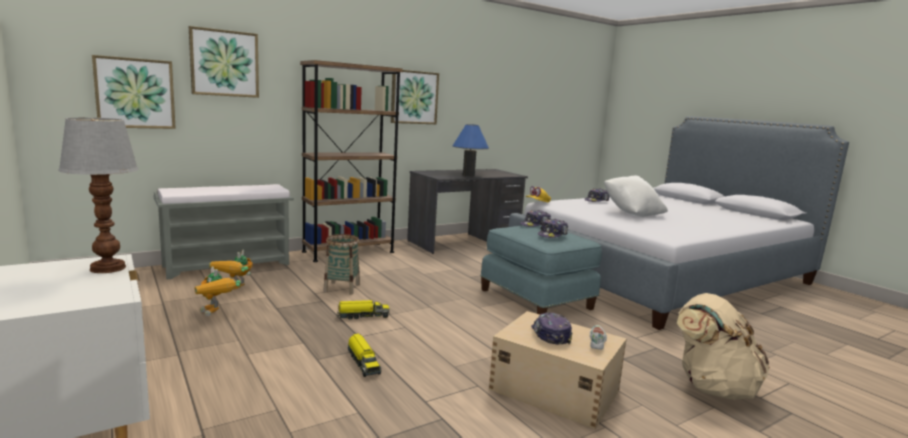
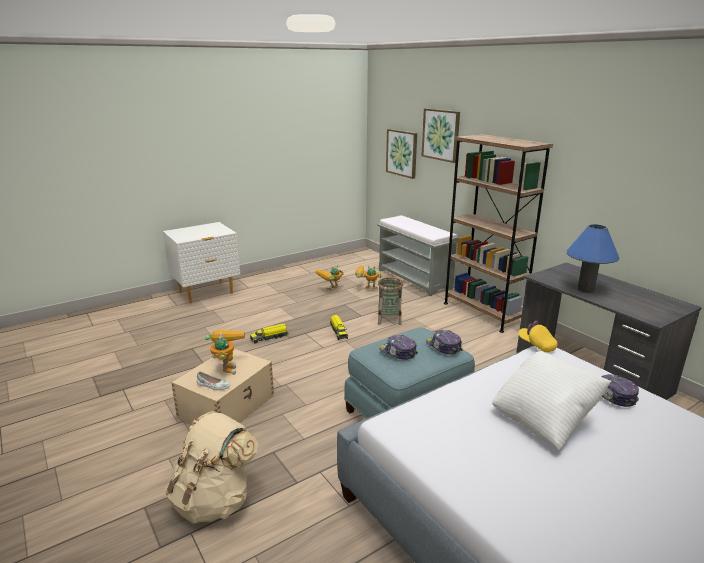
camera: 90 degrees right, 10 degrees up
(109, 268) = (215, 233): table lamp -> none
(414, 97) = (588, 179): picture -> none
(550, 335) = (226, 367): cap -> toy robot

